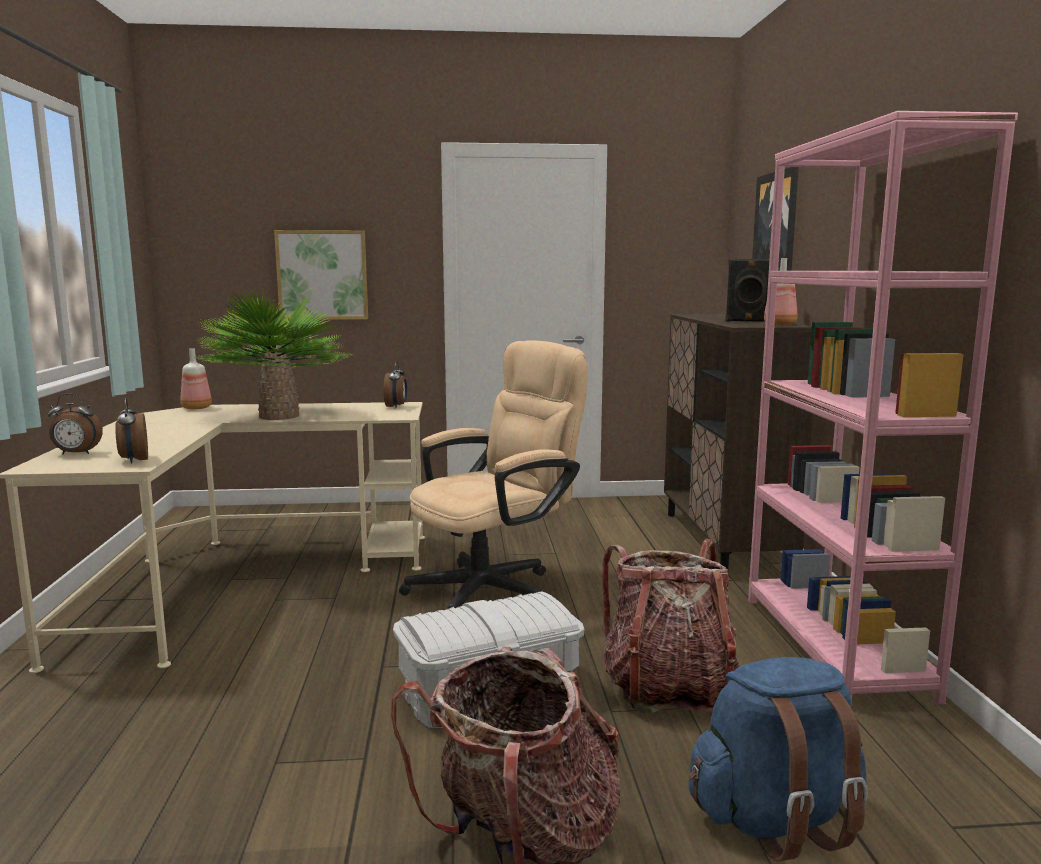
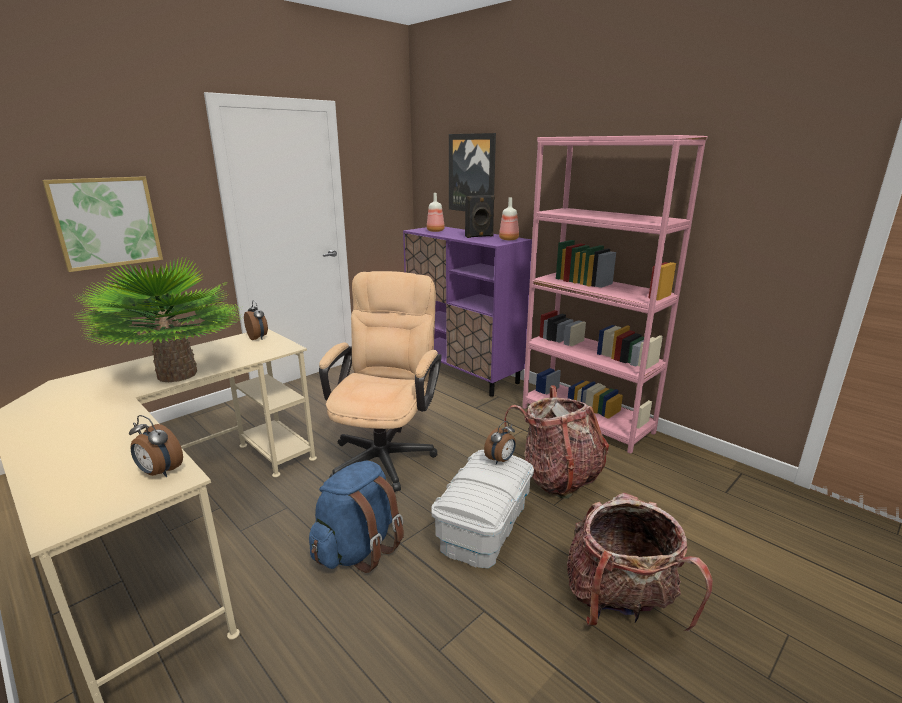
camera: 40 degrees left, 10 degrees up
(76, 453) = (64, 489): alarm clock -> alarm clock (501, 460)
(197, 408) = (57, 386): bottle -> bottle (436, 231)
(724, 541) = (463, 372): brown cabinet -> purple cabinet
(776, 819) = (681, 524): blue backpack -> blue backpack (358, 549)

